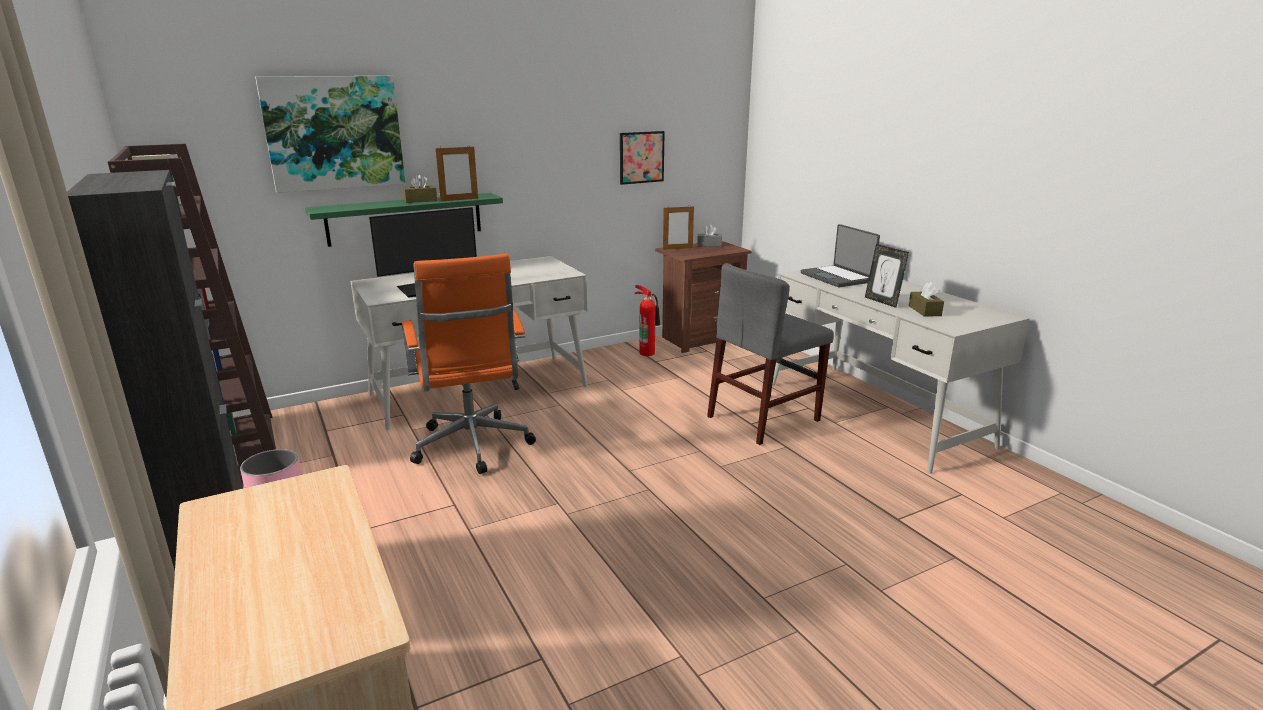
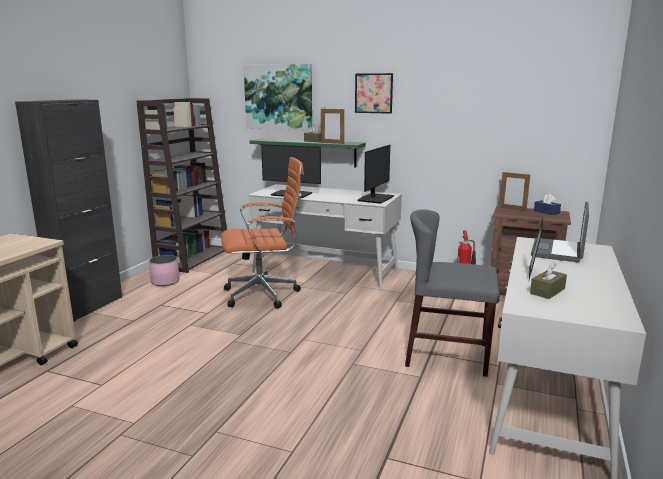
camera: 50 degrees right, 5 degrees down
(473, 448) = (264, 294): orange office chair -> orange office chair turned 135 degrees counterclockwise
(547, 268) = (375, 198): none -> monitor
(641, 157) = (490, 128): picture -> picture (373, 93)
(709, 245) = (546, 212): grey tissue box -> blue tissue box

